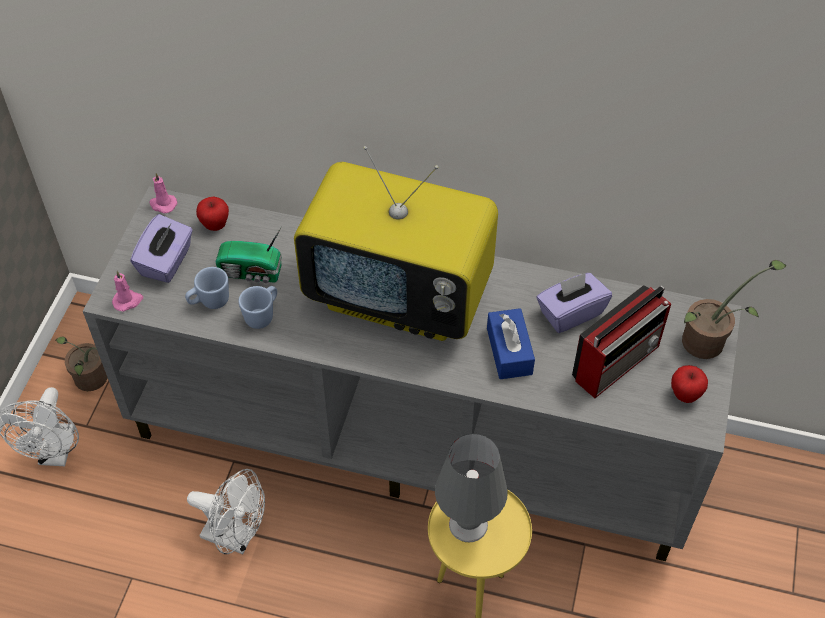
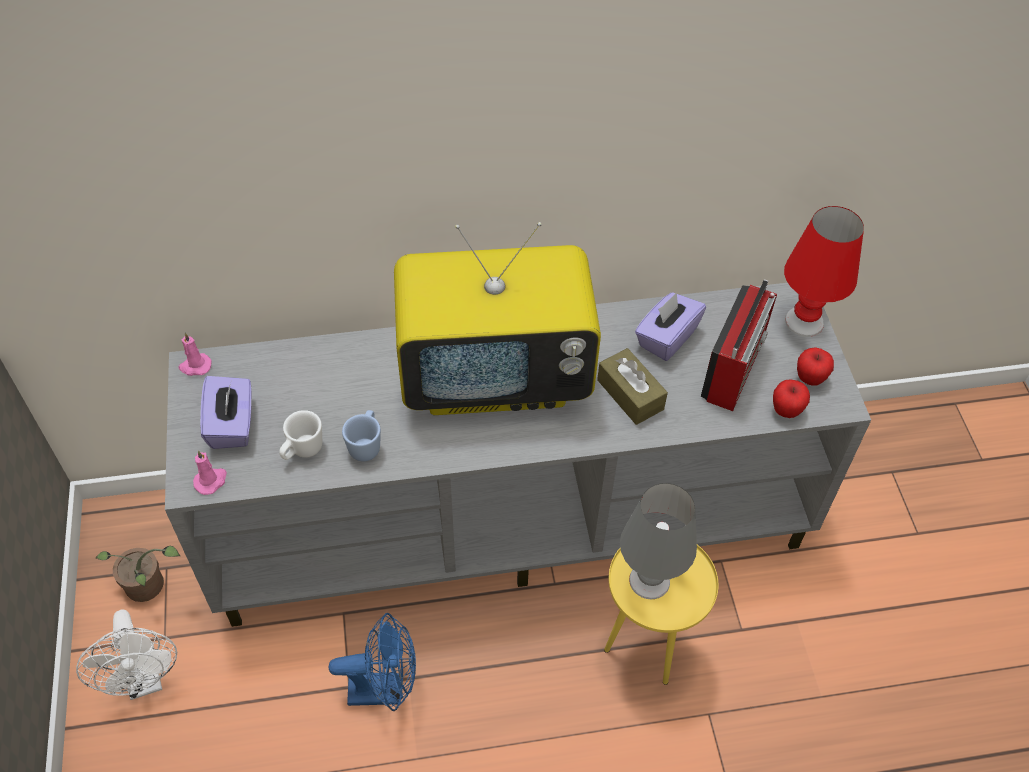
camera: 25 degrees left, 0 degrees up
(210, 302) = (302, 451): blue mug -> white mug
(215, 225) = (265, 369): apple -> apple (786, 411)
(236, 537) = (384, 689): white fan -> blue fan
(252, 273) = (331, 405): radio -> none
(509, 351) = (630, 394): blue tissue box -> brown tissue box
(709, 341) = (803, 321): potted plant -> red table lamp

